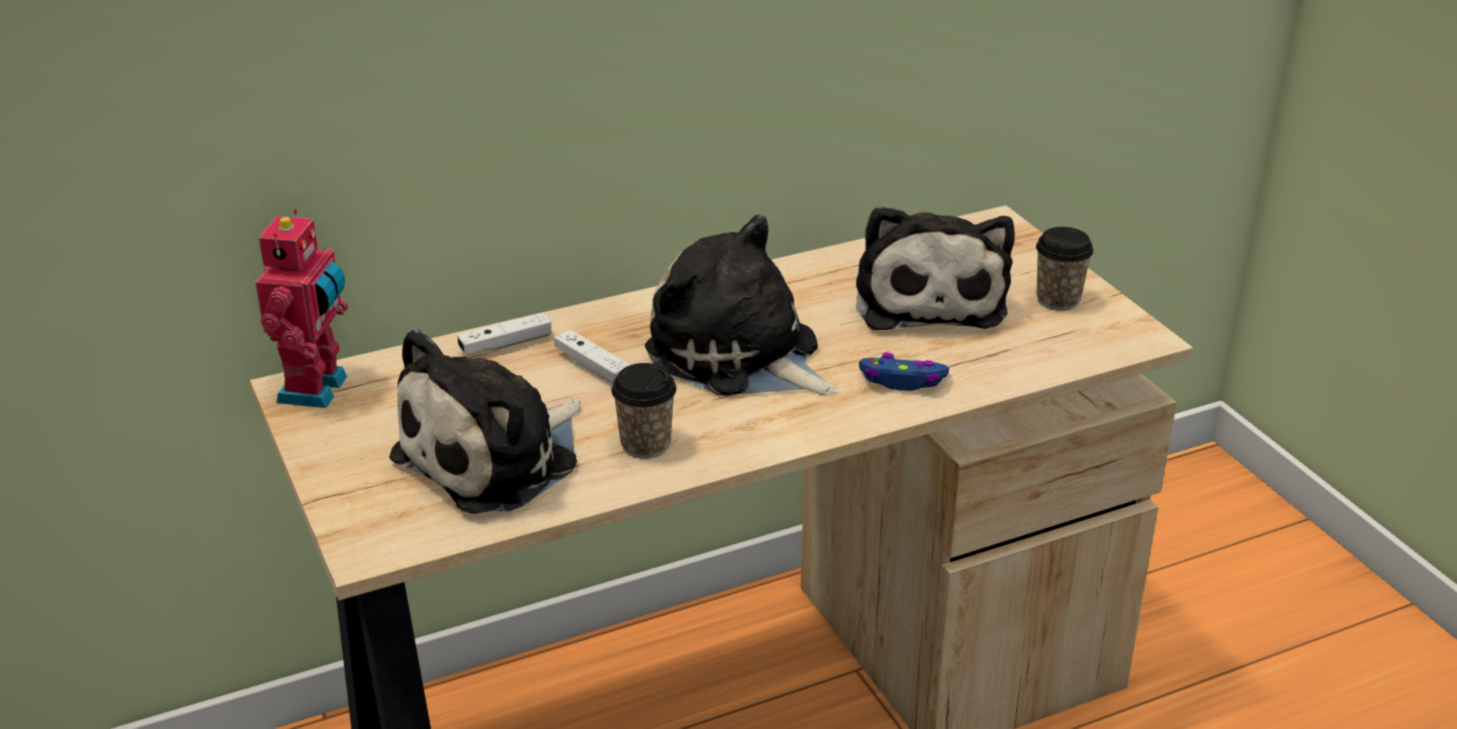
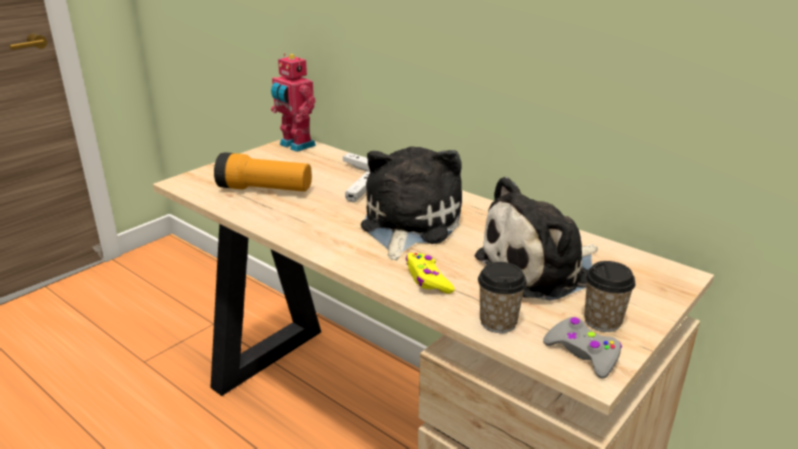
camera: 65 degrees right, 5 degrees down
(317, 390) = (295, 145): toy robot -> toy robot turned 60 degrees clockwise
(496, 458) = (265, 190): plush toy -> flashlight
(645, 445) = (300, 219): cup -> cup (498, 322)
(902, 381) = (427, 280): blue game controller -> yellow game controller
(1108, 331) = (582, 353): none -> grey game controller

